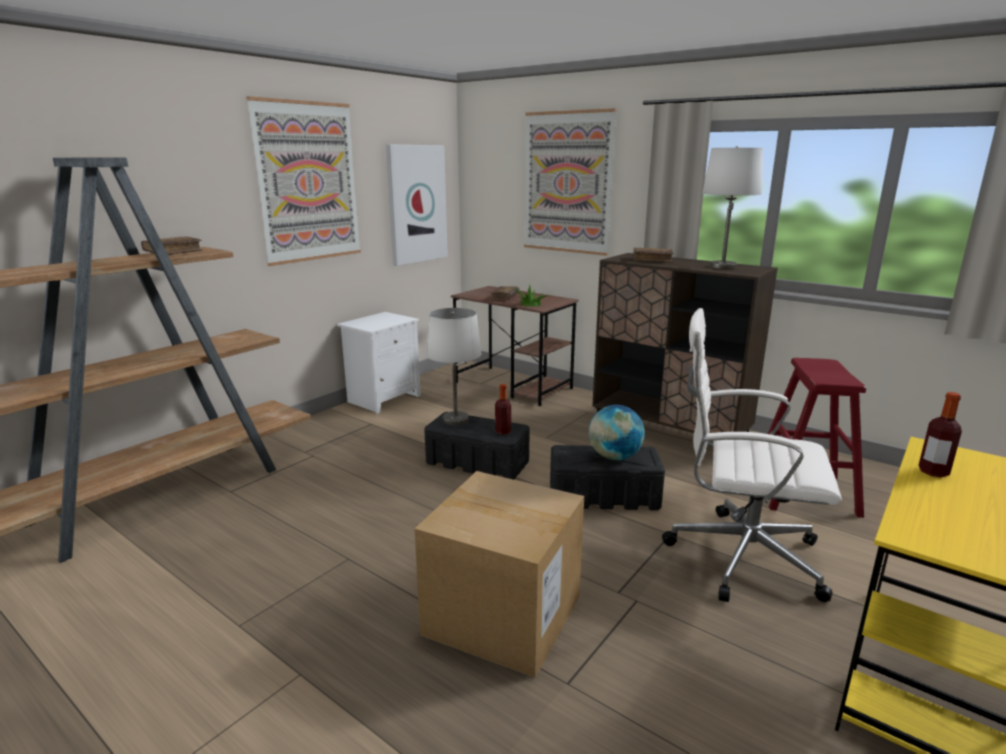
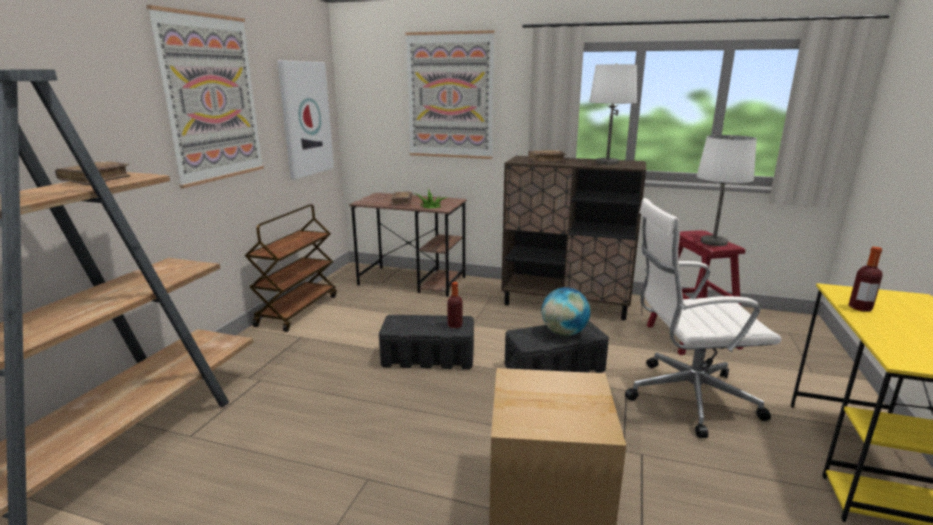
camera: 20 degrees left, 0 degrees up
(384, 398) = (297, 310): white nightstand -> brown cart
(456, 420) = (404, 321): white table lamp -> white table lamp (714, 242)

